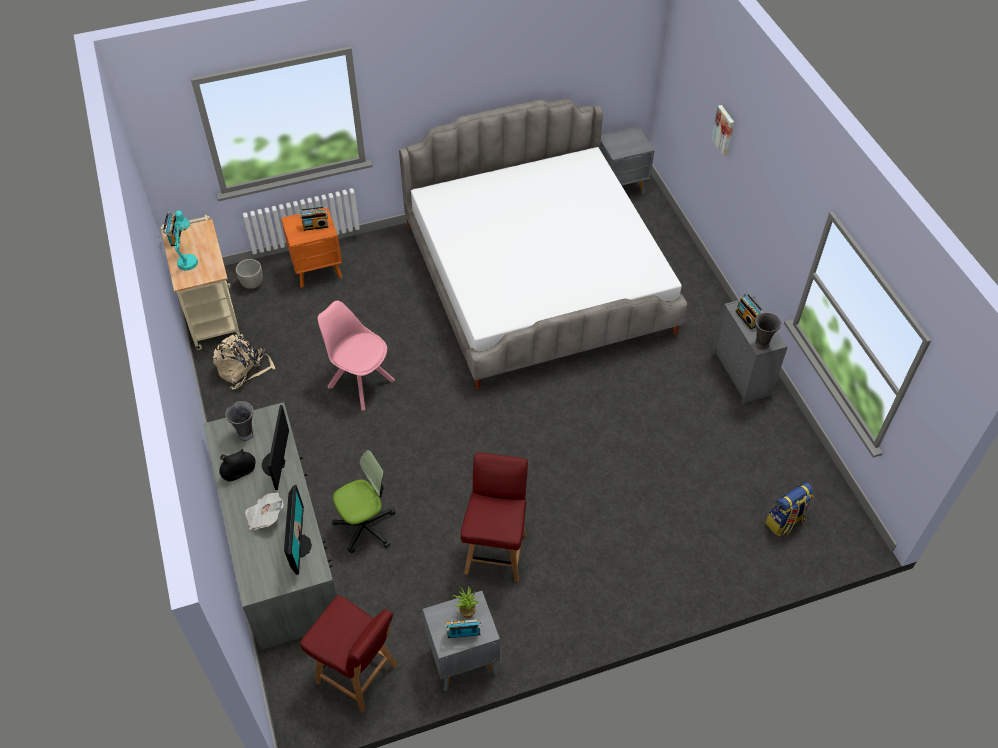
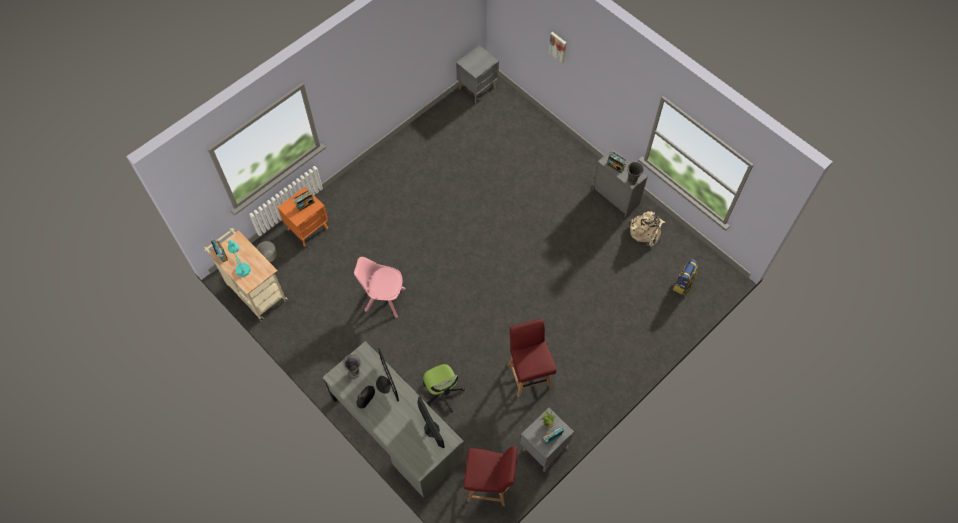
camera: 25 degrees left, 10 degrees up
(243, 369) = (301, 321): beige backpack -> beige backpack (646, 230)
(265, 516) = (399, 420): newspaper -> none
(365, 526) = (442, 393): office chair -> office chair turned 120 degrees clockwise
(538, 278) = (458, 178): bed -> none

